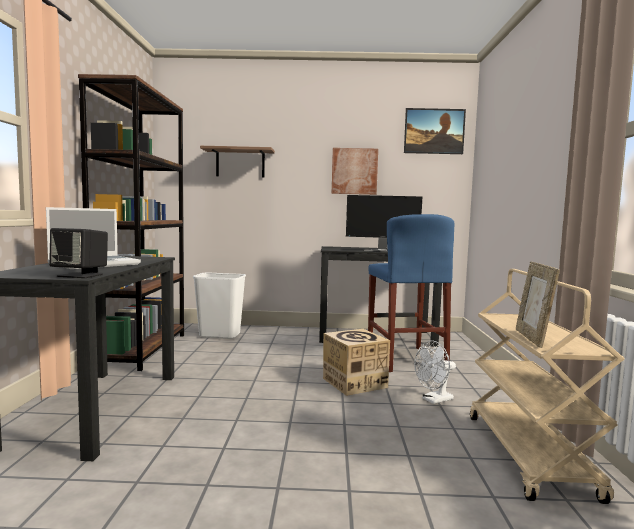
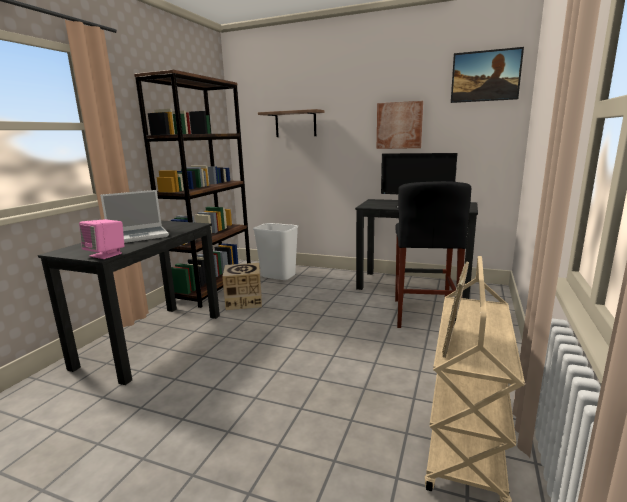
camera: 20 degrees right, 10 degrees up
(81, 275) = (106, 255): black speaker -> pink speaker
(354, 383) = (357, 336): cardboard box -> cardboard box (244, 301)
(405, 358) = (424, 314): blue stool -> black stool
(434, 400) = (418, 364): white fan -> none

